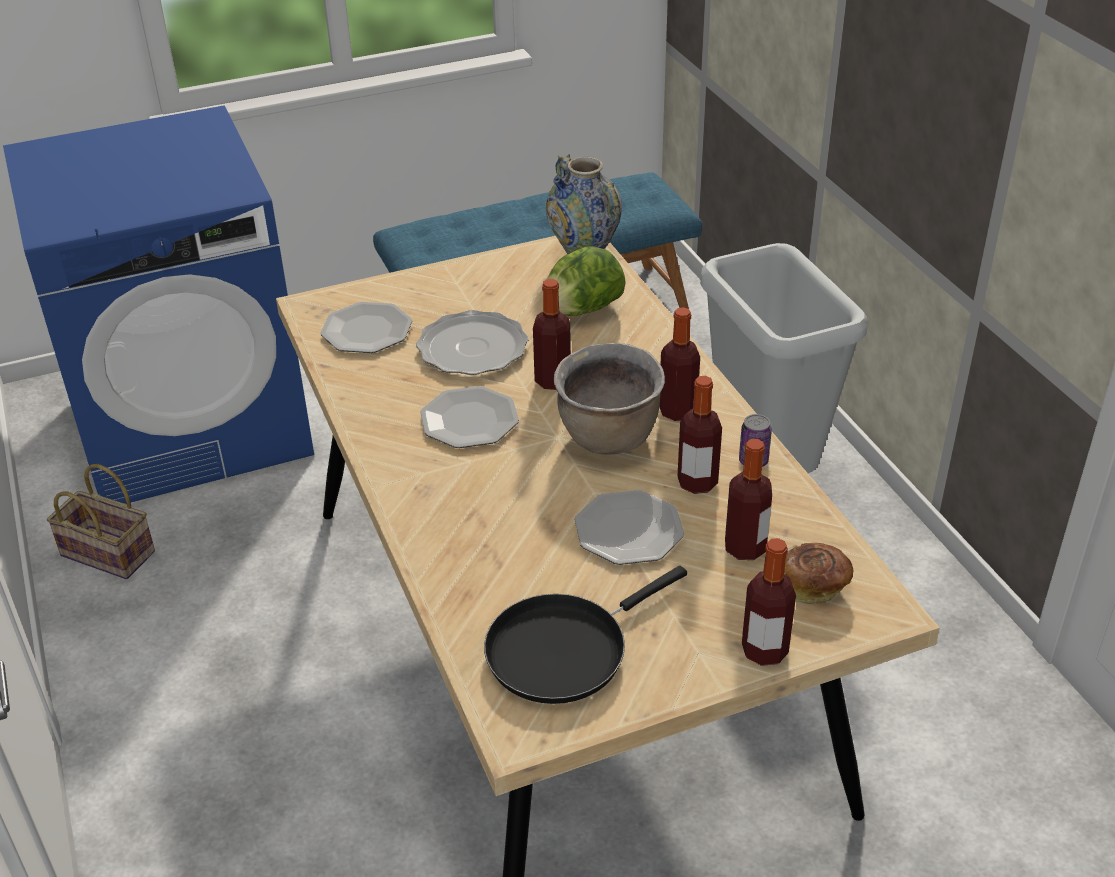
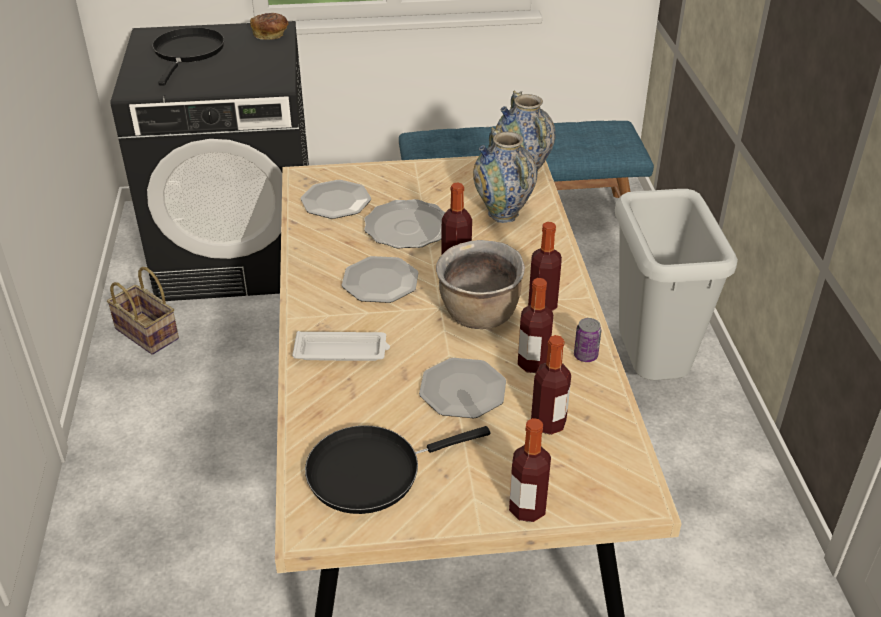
camera: 15 degrees right, 0 degrees up
(99, 168) = (188, 53): none -> black frying pan
(194, 424) = (240, 253): blue washing machine -> black washing machine
(462, 514) = (342, 351): none -> white tray
(582, 310) = (503, 214): lettuce -> vase
(813, 585) = (590, 465): bread -> bread (271, 35)

